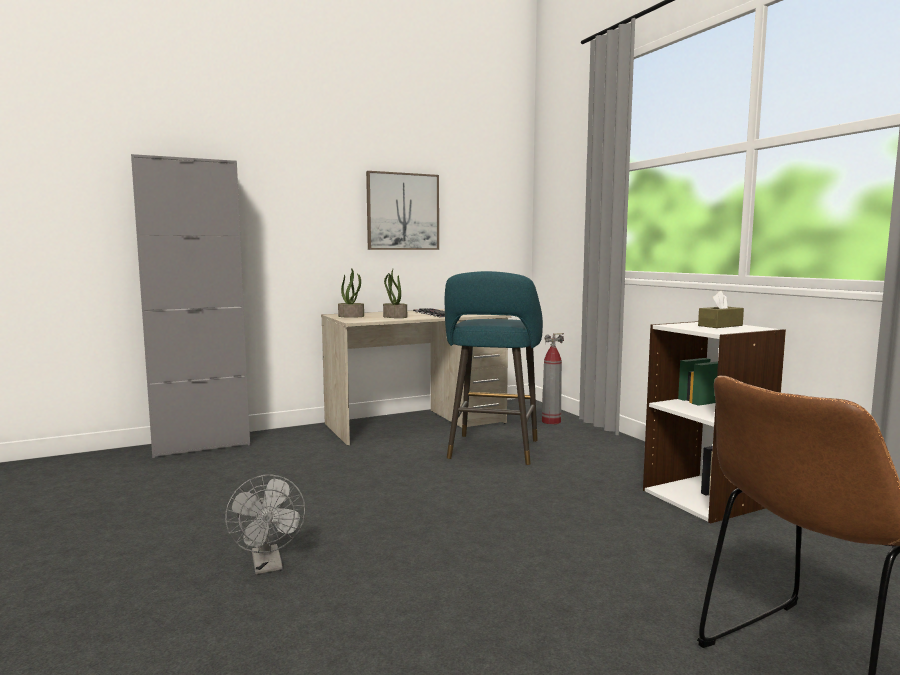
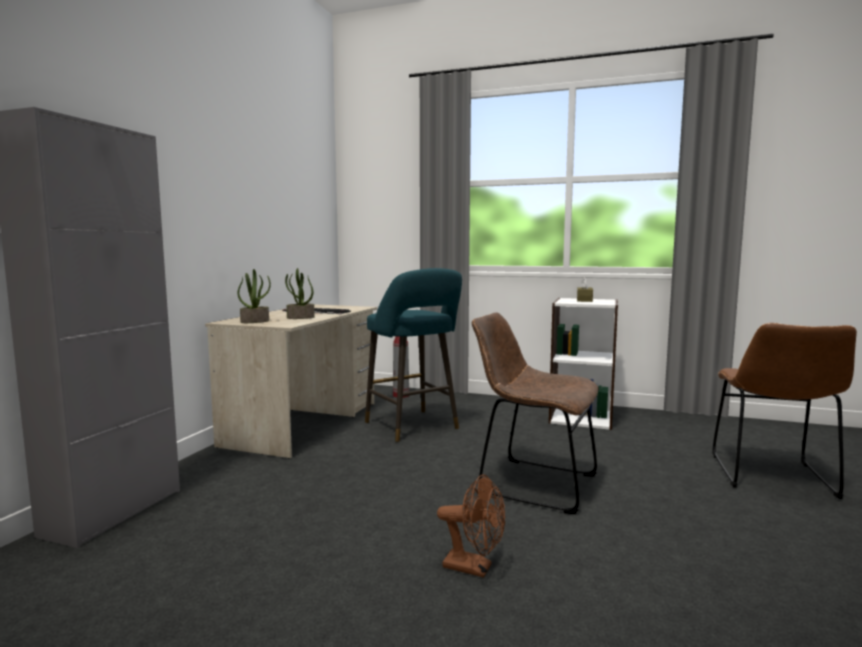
camera: 45 degrees left, 0 degrees up
(268, 566) = (474, 568): grey fan -> brown fan
(402, 211) = (259, 209): picture -> none
(468, 533) = (532, 483): none -> brown chair

